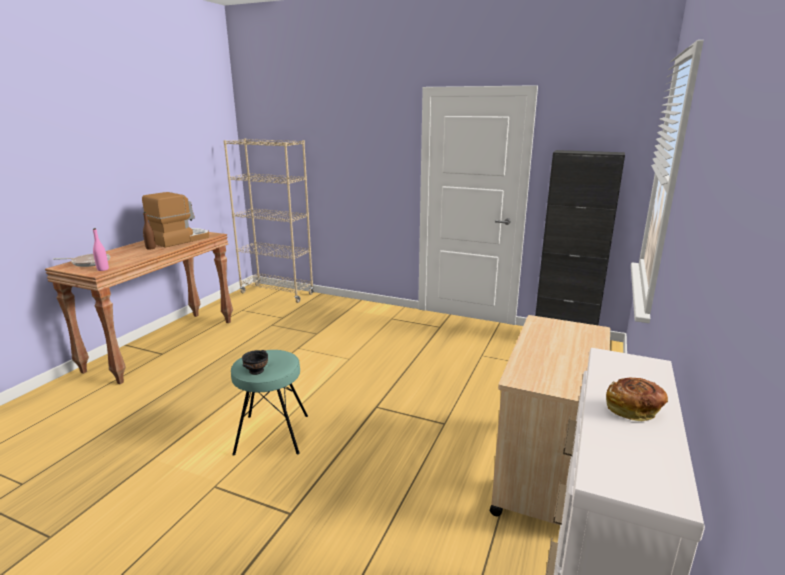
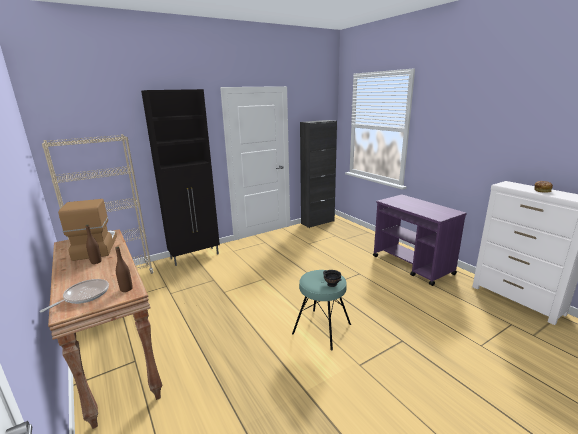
camera: 55 degrees left, 0 degrees up
(103, 269) = (126, 289): pink bottle -> brown bottle
(354, 306) = (195, 256): none -> black cabinet
(545, 473) = (412, 265): beige cart -> purple cart

